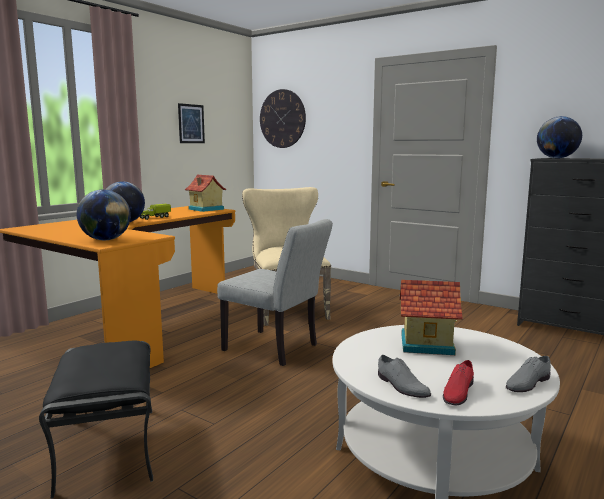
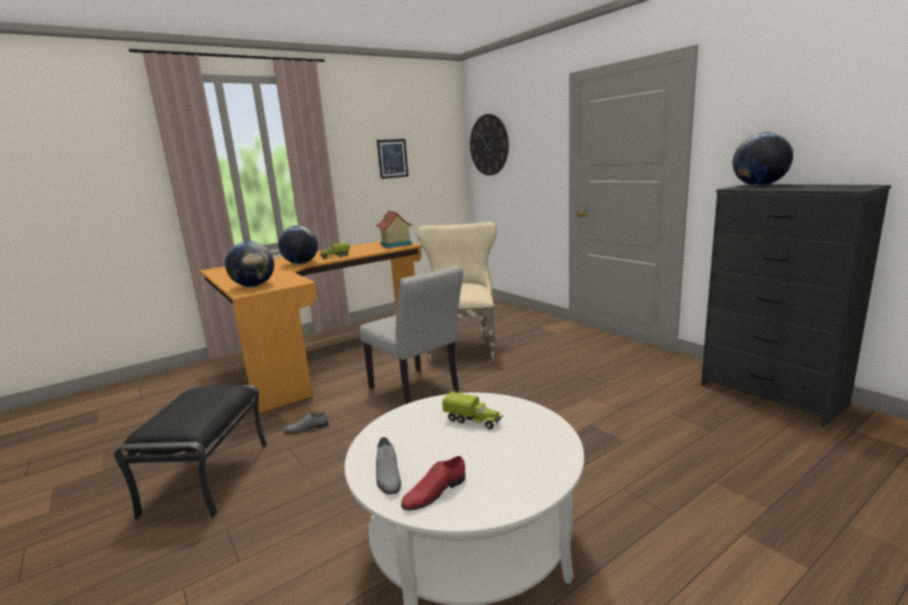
camera: 20 degrees right, 5 degrees up
(426, 343) = (473, 420): toy house -> toy truck
(527, 383) = (522, 491): grey shoe -> grey shoe (306, 428)

